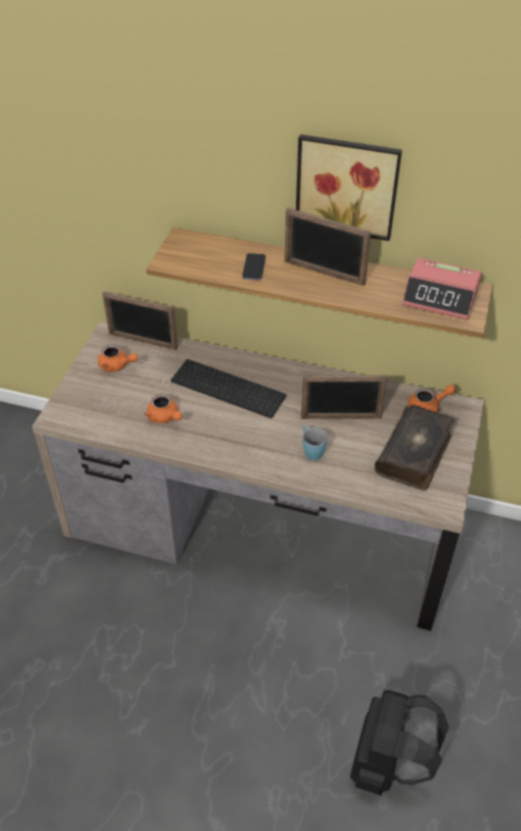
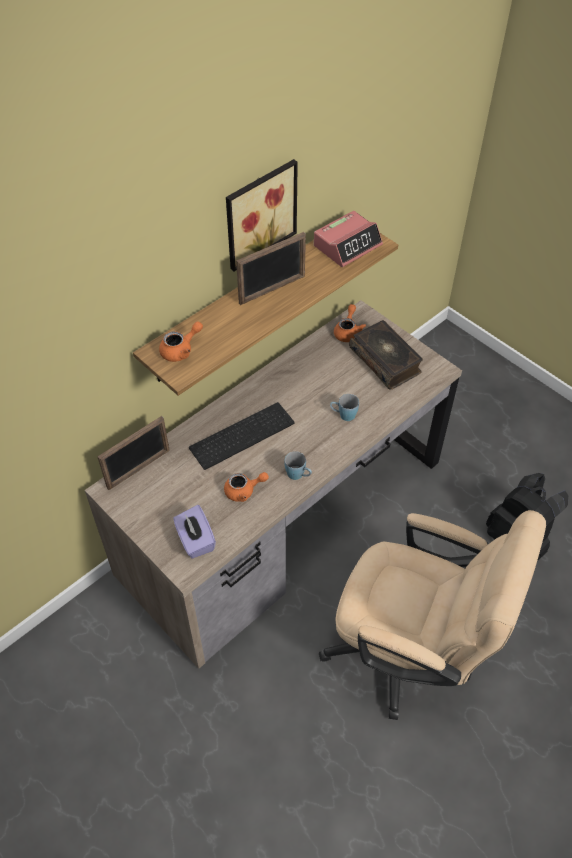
camera: 60 degrees left, 5 degrees up
(90, 409) = (195, 540): none -> purple tissue box
(117, 366) = (155, 500): orange teapot -> orange teapot (181, 350)
(172, 706) = (410, 654): none -> beige office chair
(209, 448) = (298, 475): none -> blue mug
(254, 268) = (233, 325): phone -> none
(341, 417) = (323, 382): picture frame -> none

